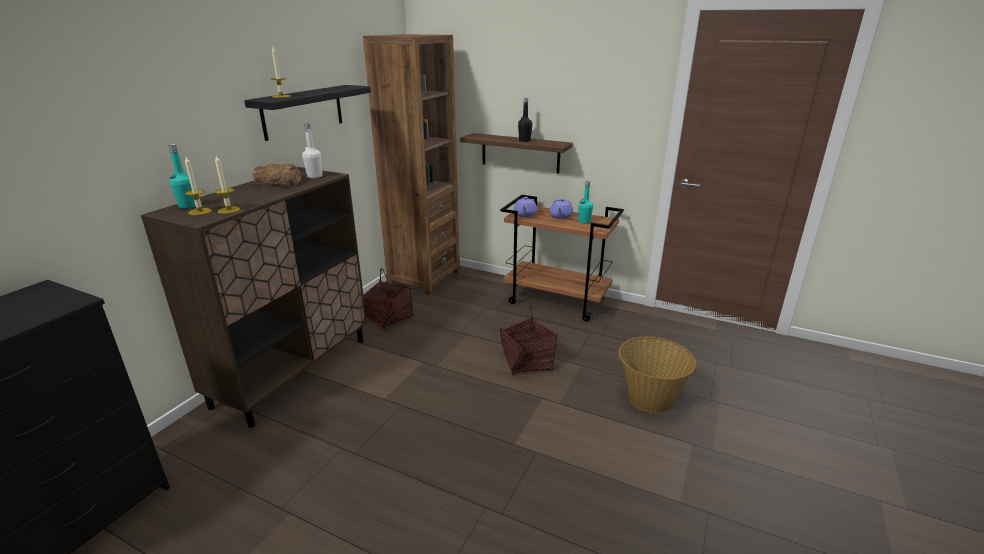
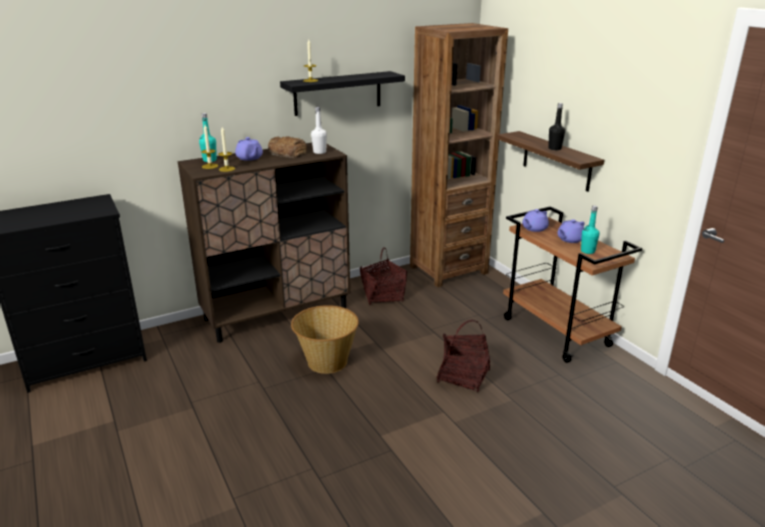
camera: 35 degrees right, 0 degrees up
(240, 195) = (249, 158): none -> purple teapot
(649, 398) = (547, 457): basket -> basket (326, 361)

